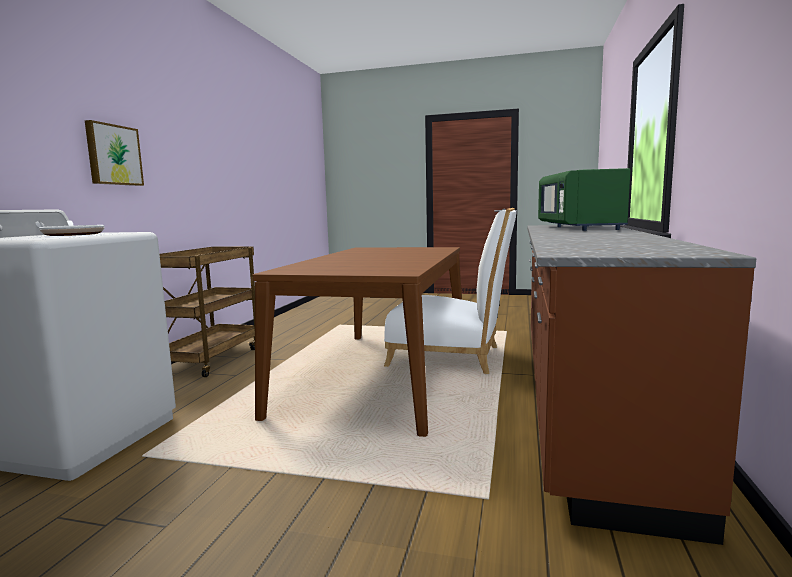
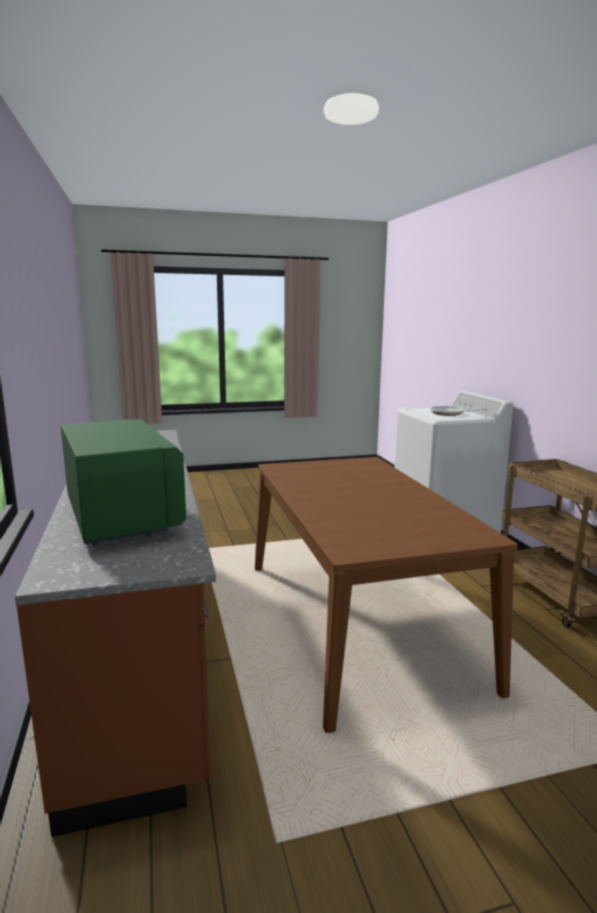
camera: 150 degrees right, 5 degrees up
(113, 155) = (567, 363): picture -> none
(452, 357) = (310, 677): white chair -> none

